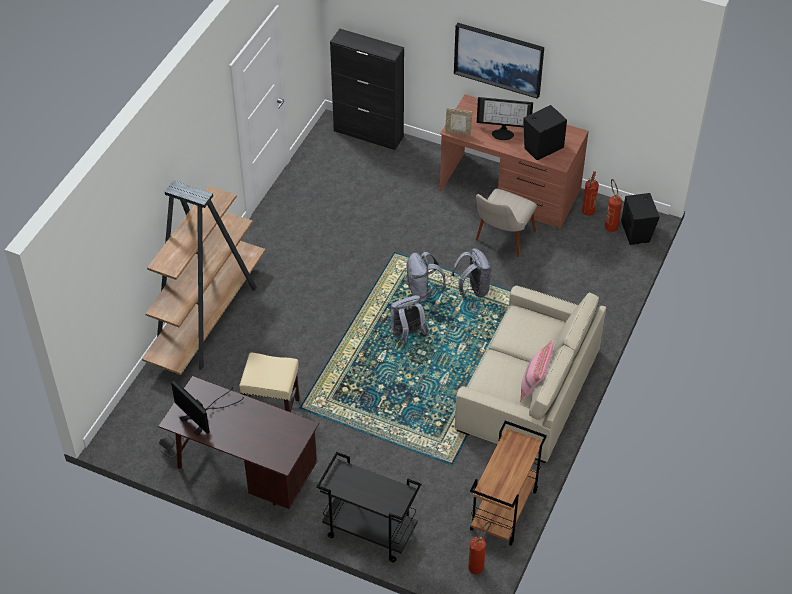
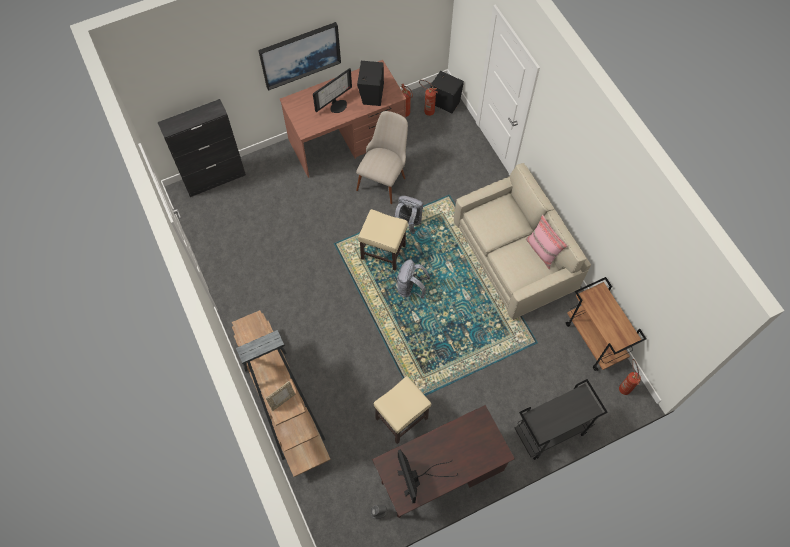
camera: 50 degrees left, 15 degrees up
(203, 417) = (417, 478): monitor -> monitor turned 75 degrees clockwise
(423, 292) = (384, 252): grey backpack -> beige stool
(458, 132) = (311, 129): picture frame -> picture frame (282, 400)
(501, 242) = (384, 177): beige chair -> beige chair turned 135 degrees counterclockwise

